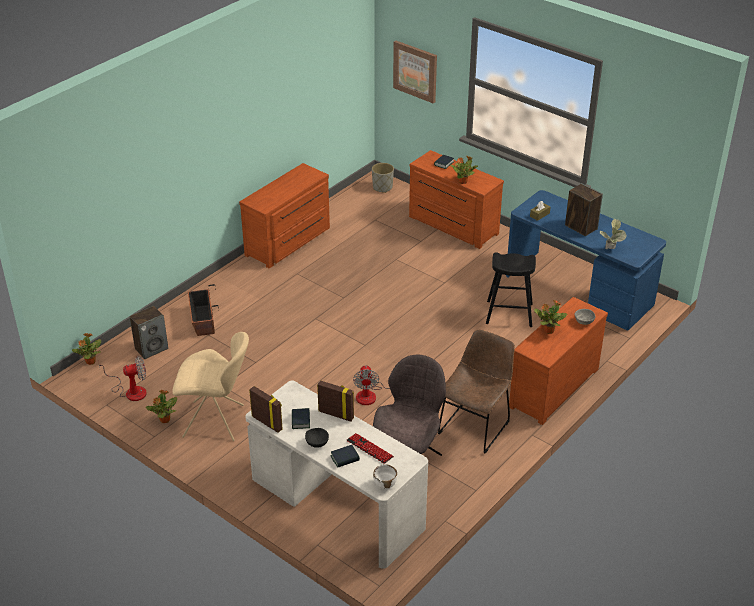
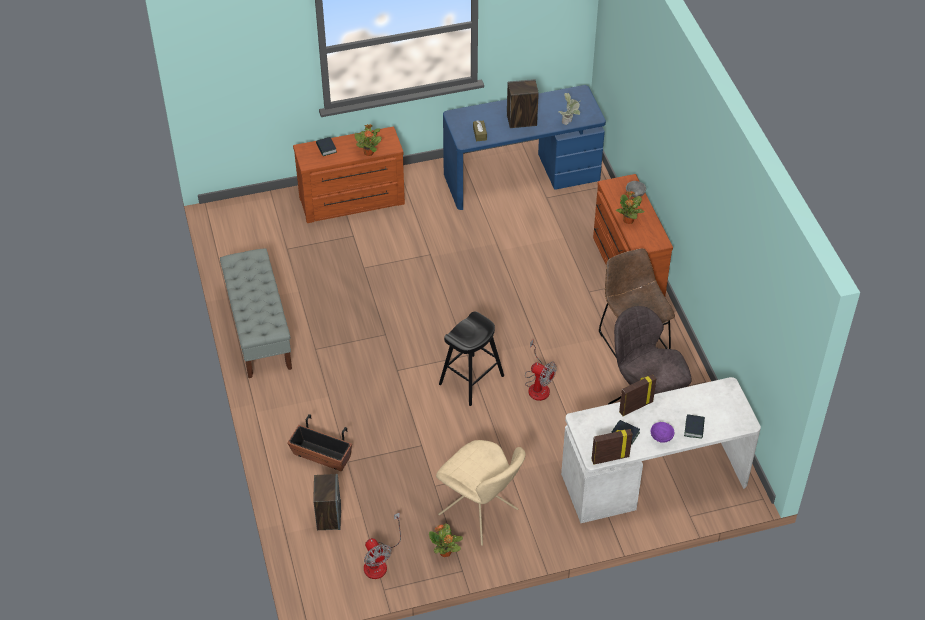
camera: 55 degrees left, 10 degrees up
(90, 362) = (304, 576): potted plant -> none
(130, 391) = (379, 561): fan -> fan turned 135 degrees clockwise
(216, 421) = (480, 514): beige chair -> beige chair turned 90 degrees clockwise
(289, 242) = (259, 329): brown dresser -> grey bench
(317, 443) = (661, 437): black bowl -> purple bowl
(369, 449) = (695, 407): keyboard -> none
(382, 187) = (239, 215): grey planter -> none
(385, 483) = (742, 418): white bowl -> none
(415, 71) = (244, 76): picture -> none
(509, 314) = (512, 238): black stool -> black stool (471, 380)

